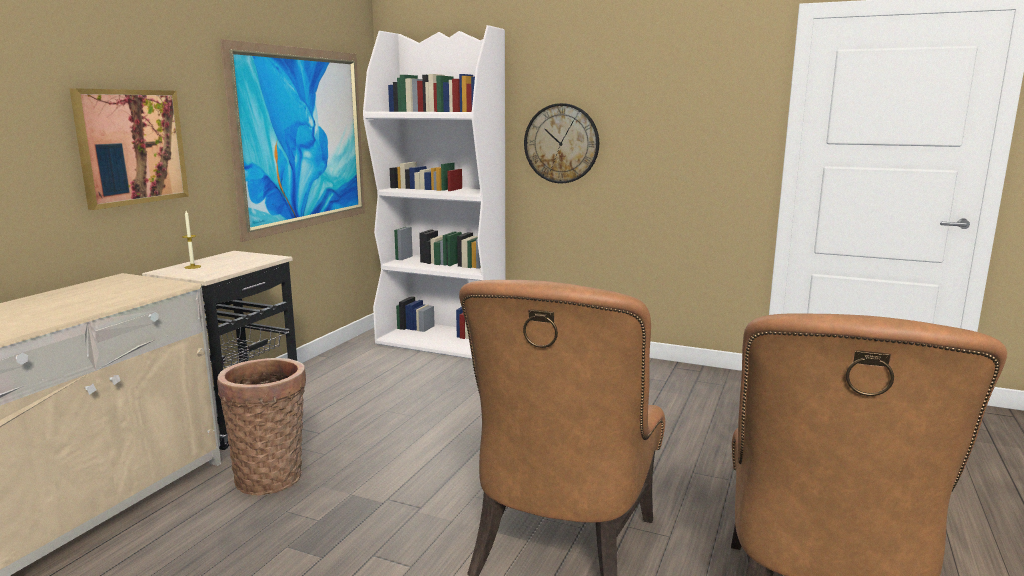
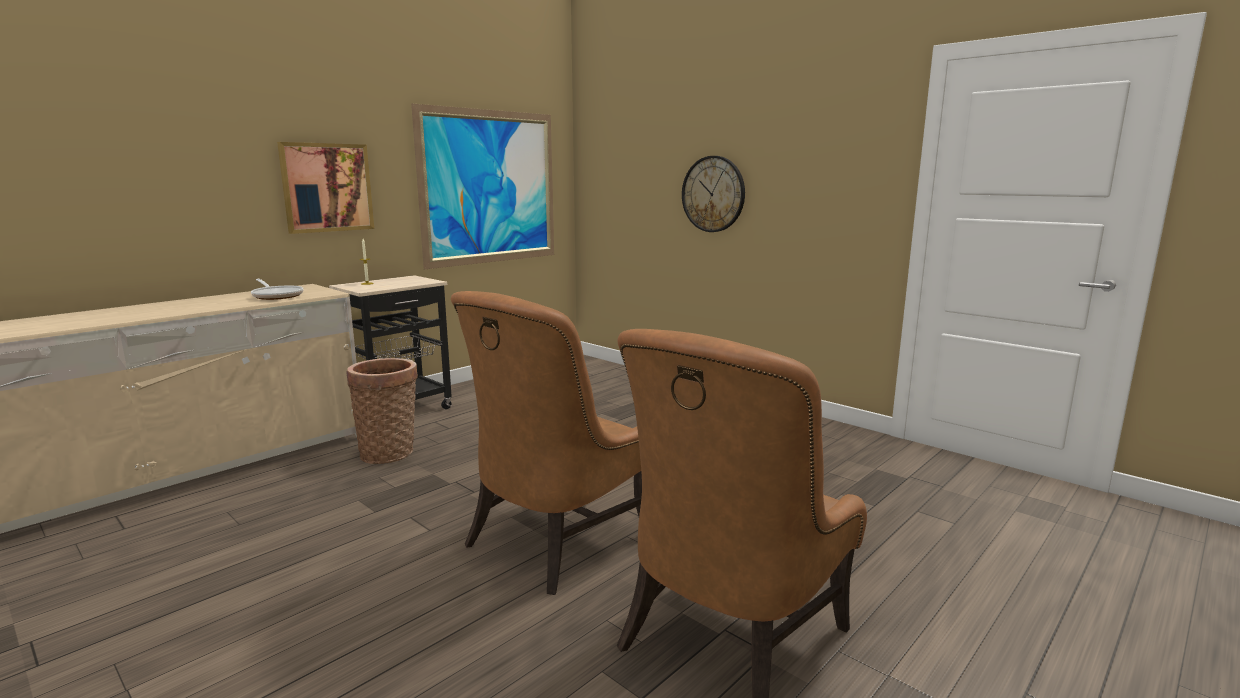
camera: 20 degrees right, 0 degrees up
(104, 296) = (277, 296): none -> frying pan
(442, 341) = (606, 373): white bookcase -> none

